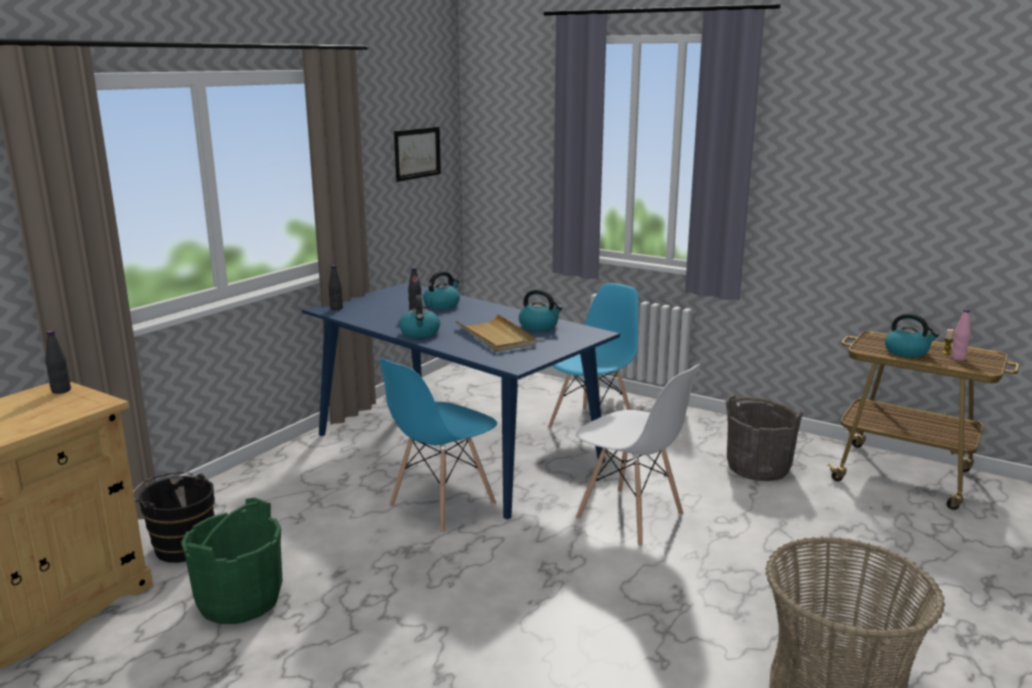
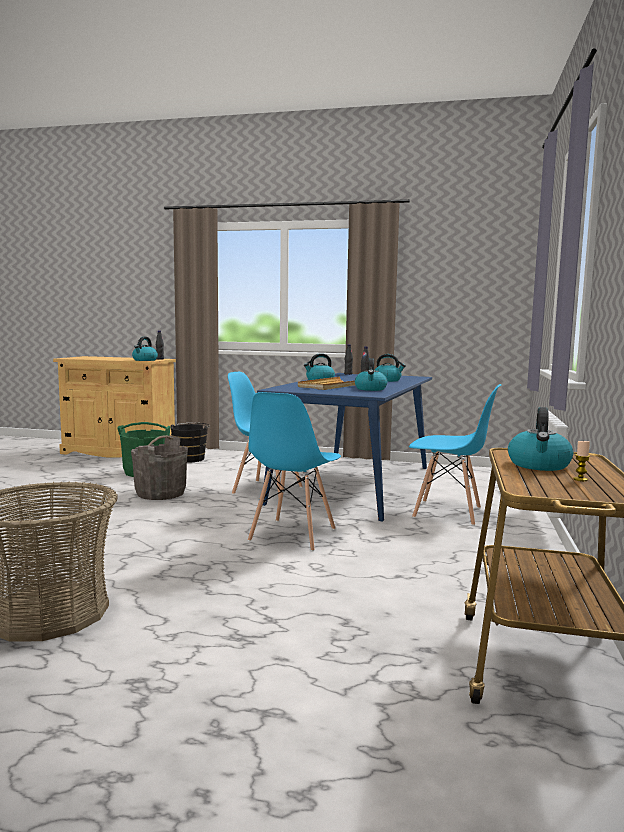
camera: 70 degrees right, 10 degrees down
(83, 404) = (144, 360): none -> kettle
(417, 153) = (474, 282): picture -> none
(630, 517) = (292, 535): white chair -> blue chair
(758, 467) = (449, 577): grey bucket -> grey bucket (161, 493)
(958, 358) = (563, 483): pink bottle -> none

